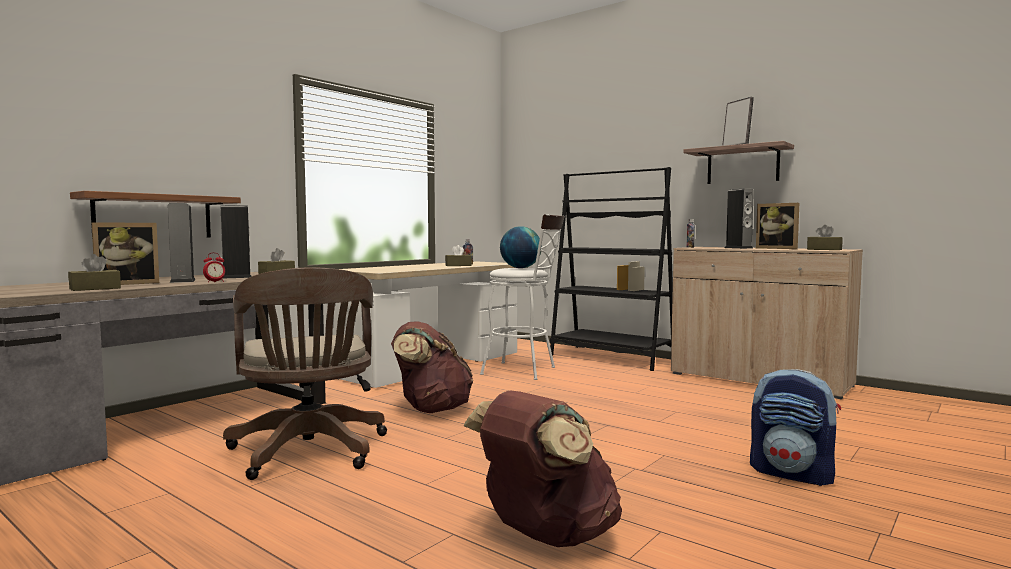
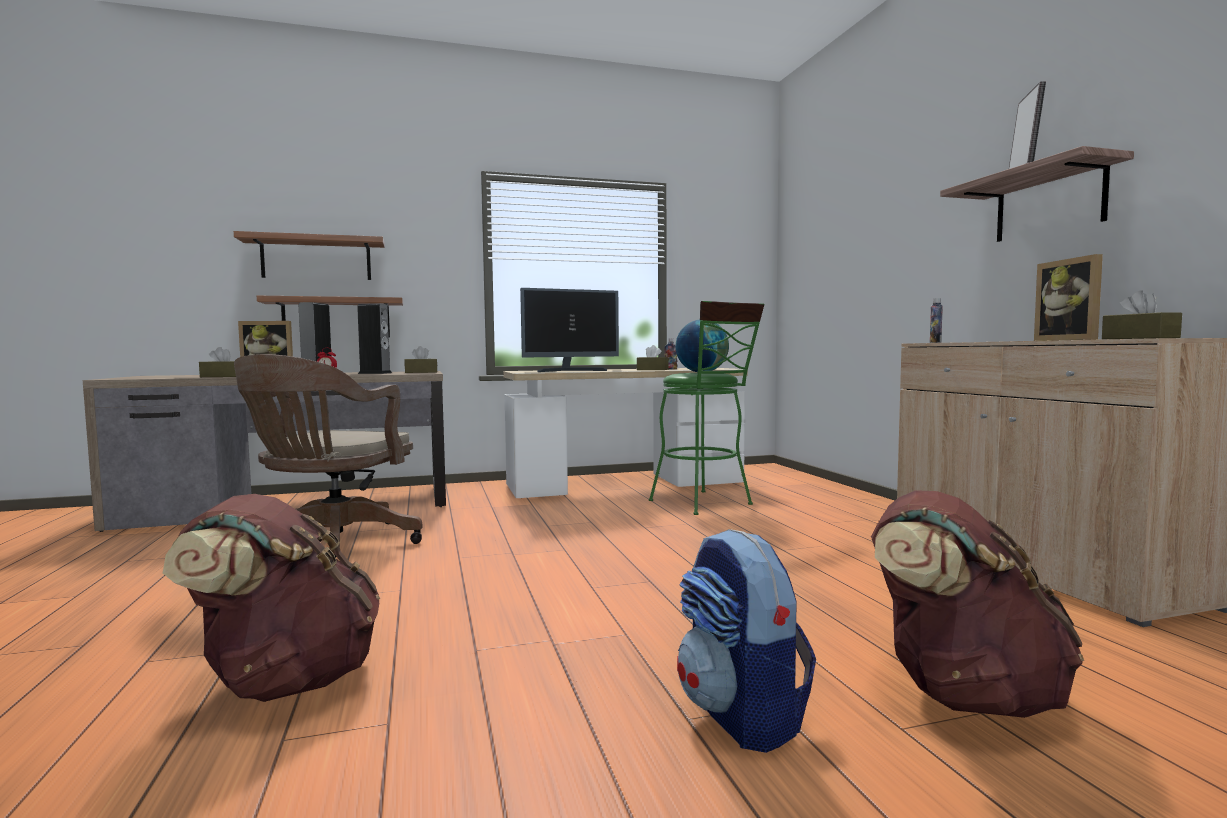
camera: 35 degrees right, 0 degrees up
(131, 149) = (316, 259): none -> shelf
(401, 268) = (570, 371): none -> monitor
(431, 409) = (516, 527): brown backpack -> brown backpack (962, 693)
(525, 371) = (706, 504): white stool -> green stool
(611, 358) = (855, 503): black bookcase -> none
(738, 248) = (1002, 341): speaker -> none

